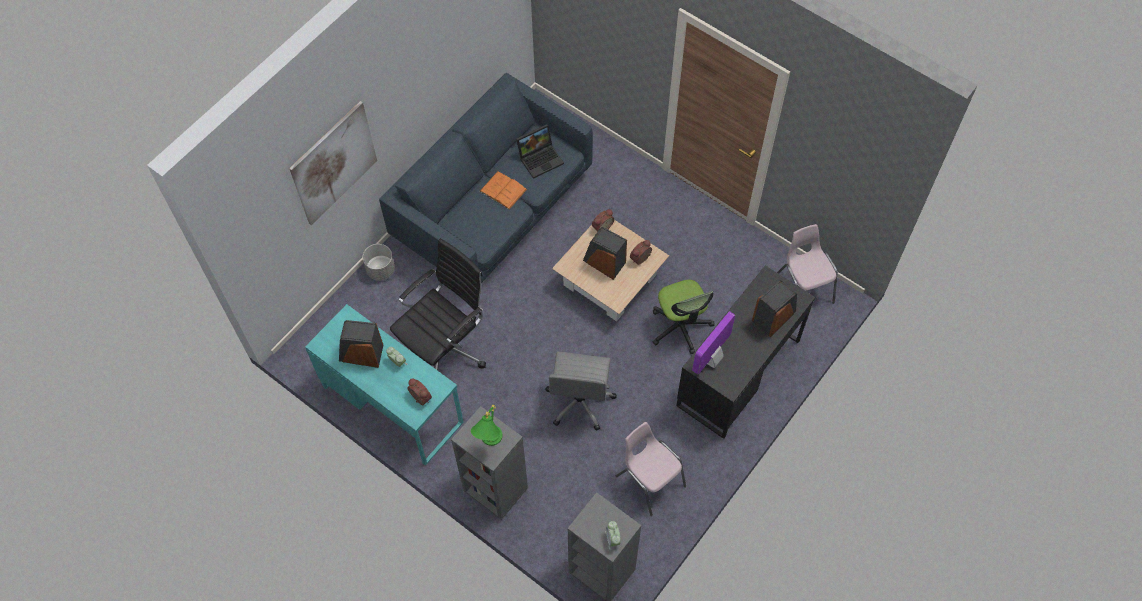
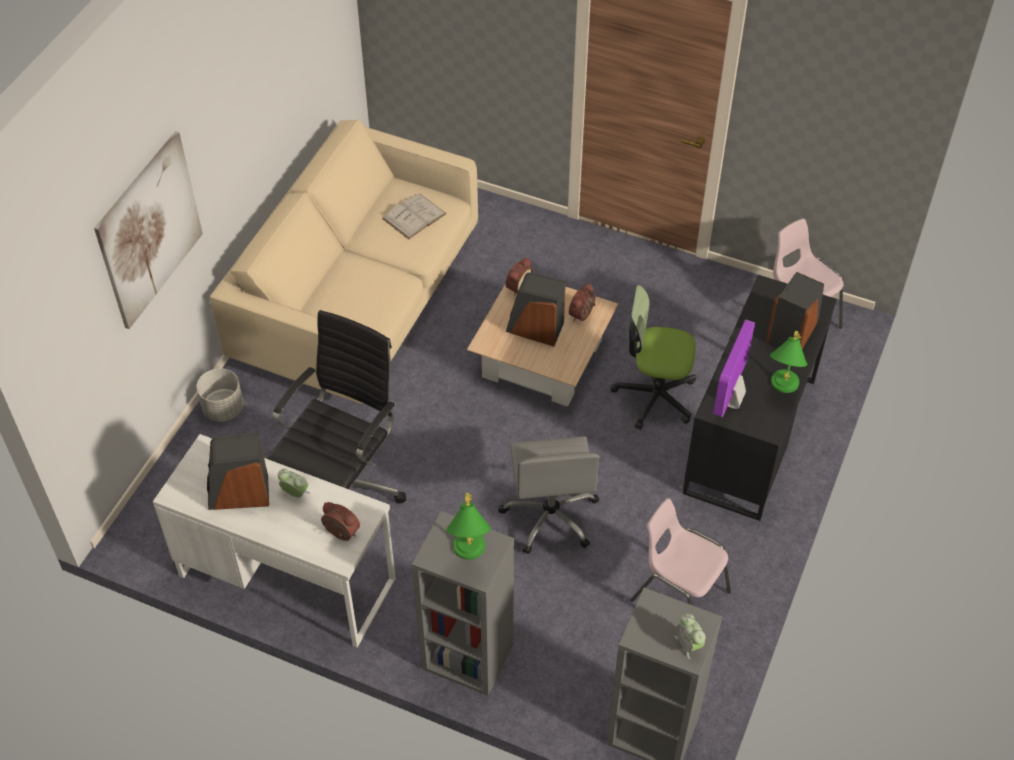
camera: 15 degrees left, 10 degrees down
(392, 404) = (287, 576): turquoise desk -> white desk
(494, 208) = (359, 304): blue sofa -> beige sofa
(503, 190) = (375, 263): orange book -> none
(540, 158) = (414, 216): laptop -> white book
(680, 327) = (655, 396): office chair -> office chair turned 135 degrees clockwise
(750, 360) = (781, 389): none -> green table lamp

